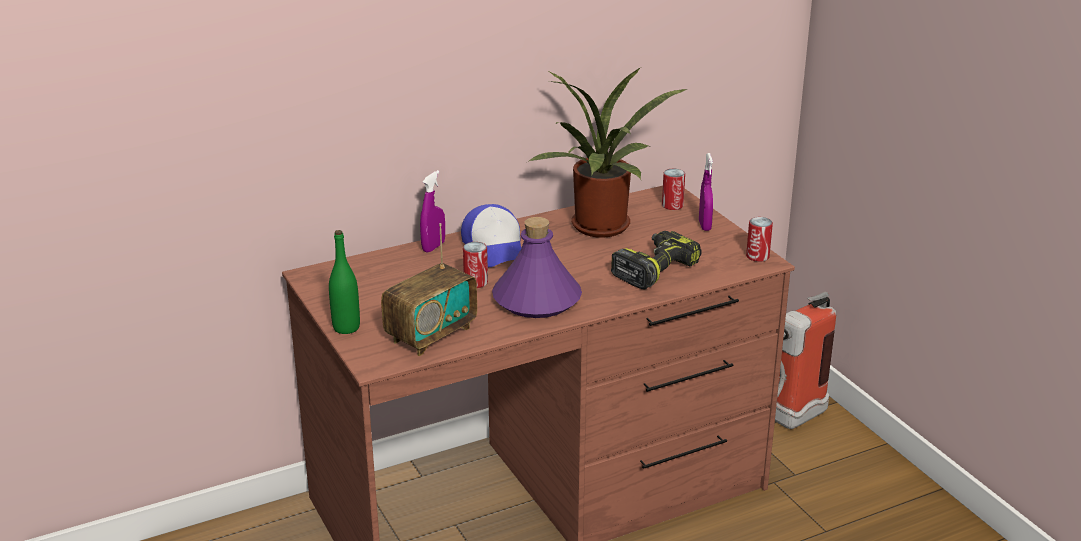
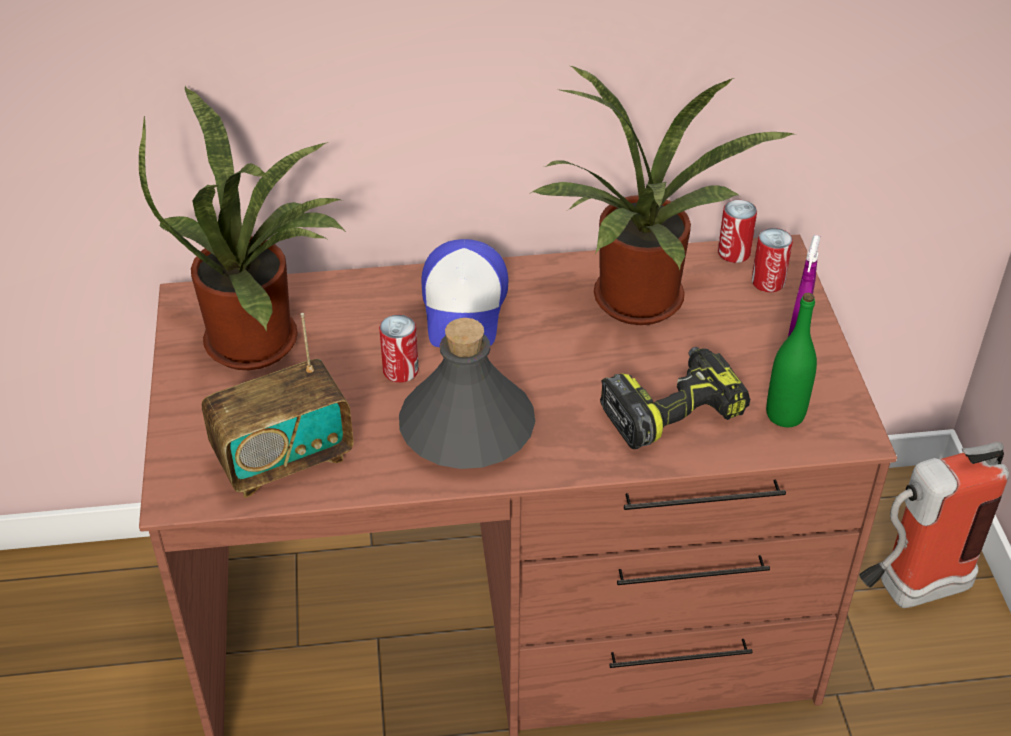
camera: 20 degrees right, 15 degrees up
(346, 328) = (180, 414): green bottle -> green bottle (785, 415)
(374, 285) = (262, 340): none -> potted plant
(433, 247) = (381, 285): purple spray bottle -> none
(537, 299) = (467, 427): purple bottle -> grey bottle
(757, 256) = (847, 421): can -> can (734, 253)

